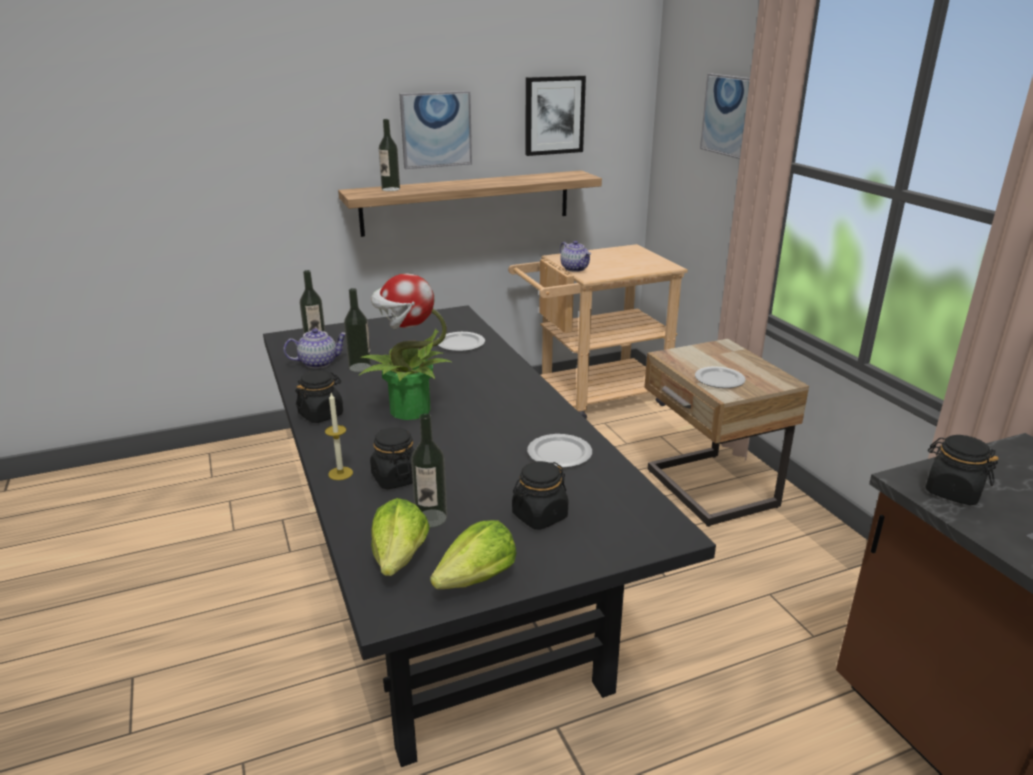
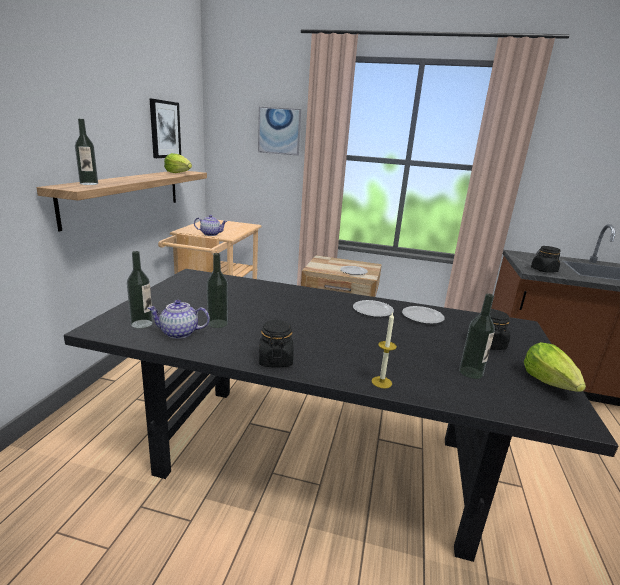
camera: 55 degrees left, 5 degrees down
(318, 363) = (179, 333): teapot -> teapot turned 105 degrees counterclockwise
(396, 478) = (408, 366): black jar -> none
(400, 558) = (515, 398): lettuce -> lettuce (179, 173)
(408, 410) = (314, 332): potted plant -> none
(436, 129) = (102, 133): picture -> none
(460, 344) = (241, 289): plate -> plate (373, 310)

